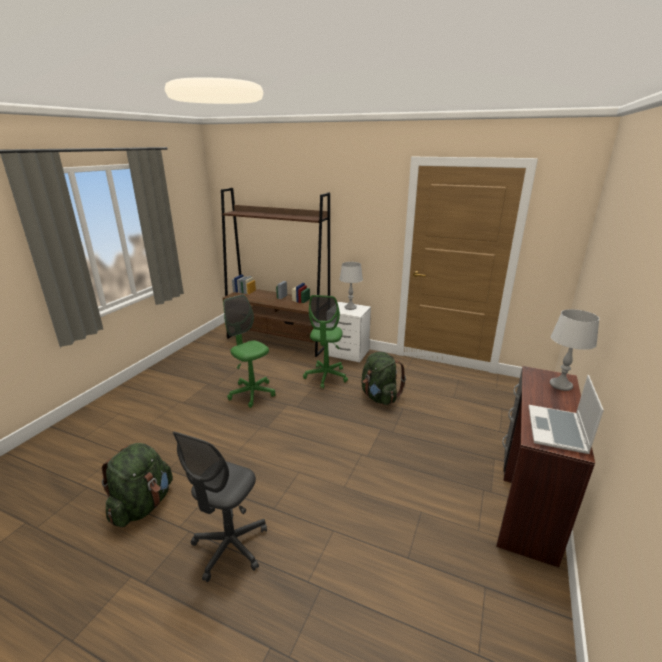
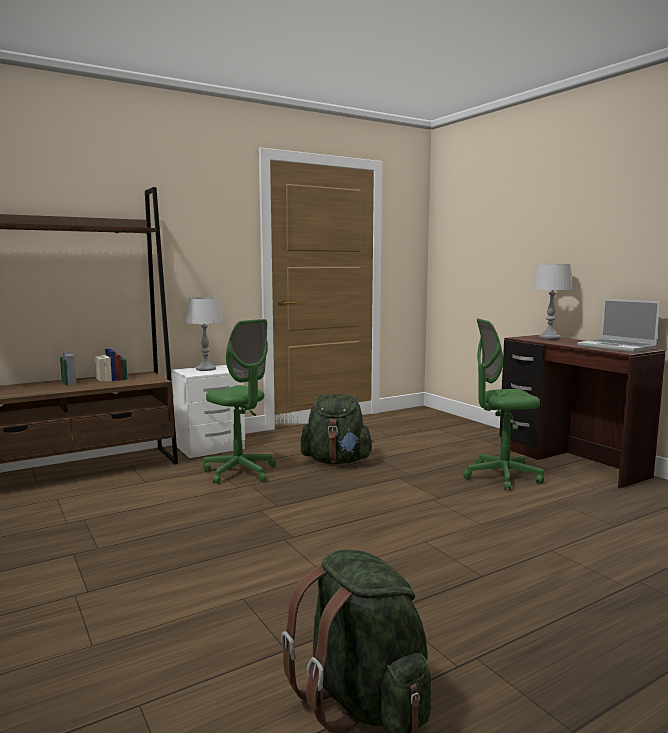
camera: 55 degrees left, 15 degrees down
(230, 547) = (536, 627): grey office chair -> none
(252, 393) = (184, 526): green office chair -> green office chair (502, 477)

